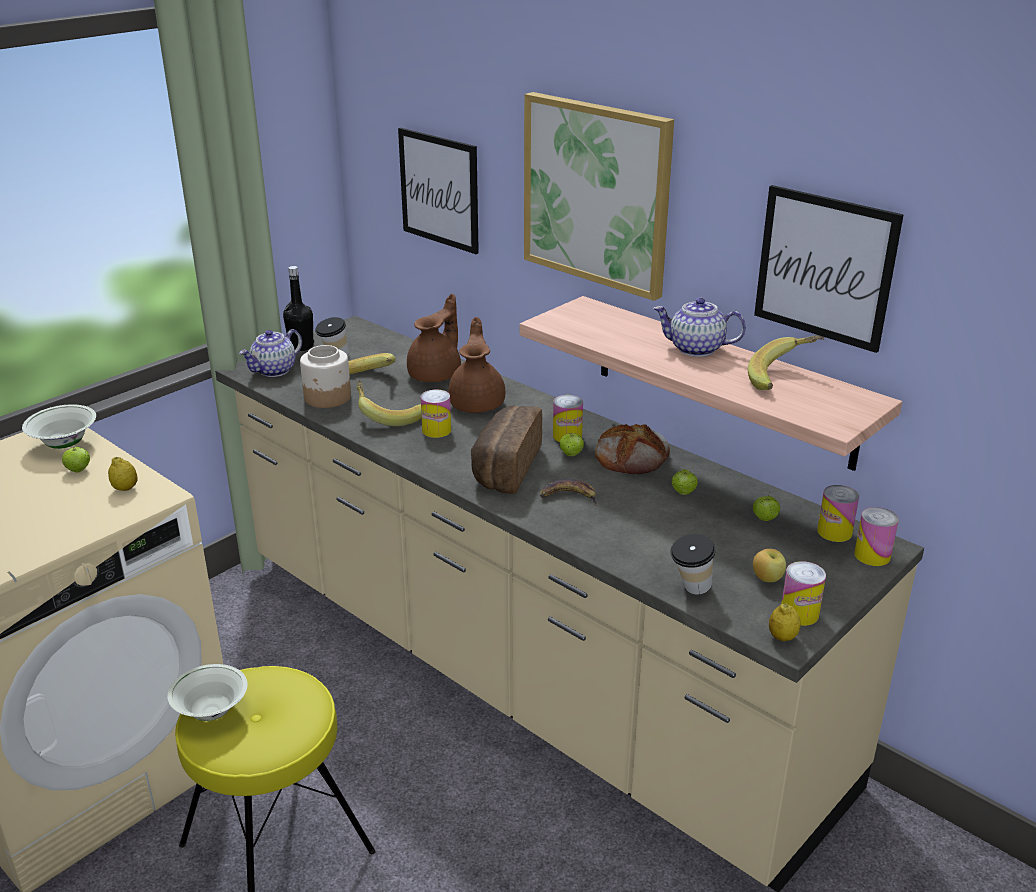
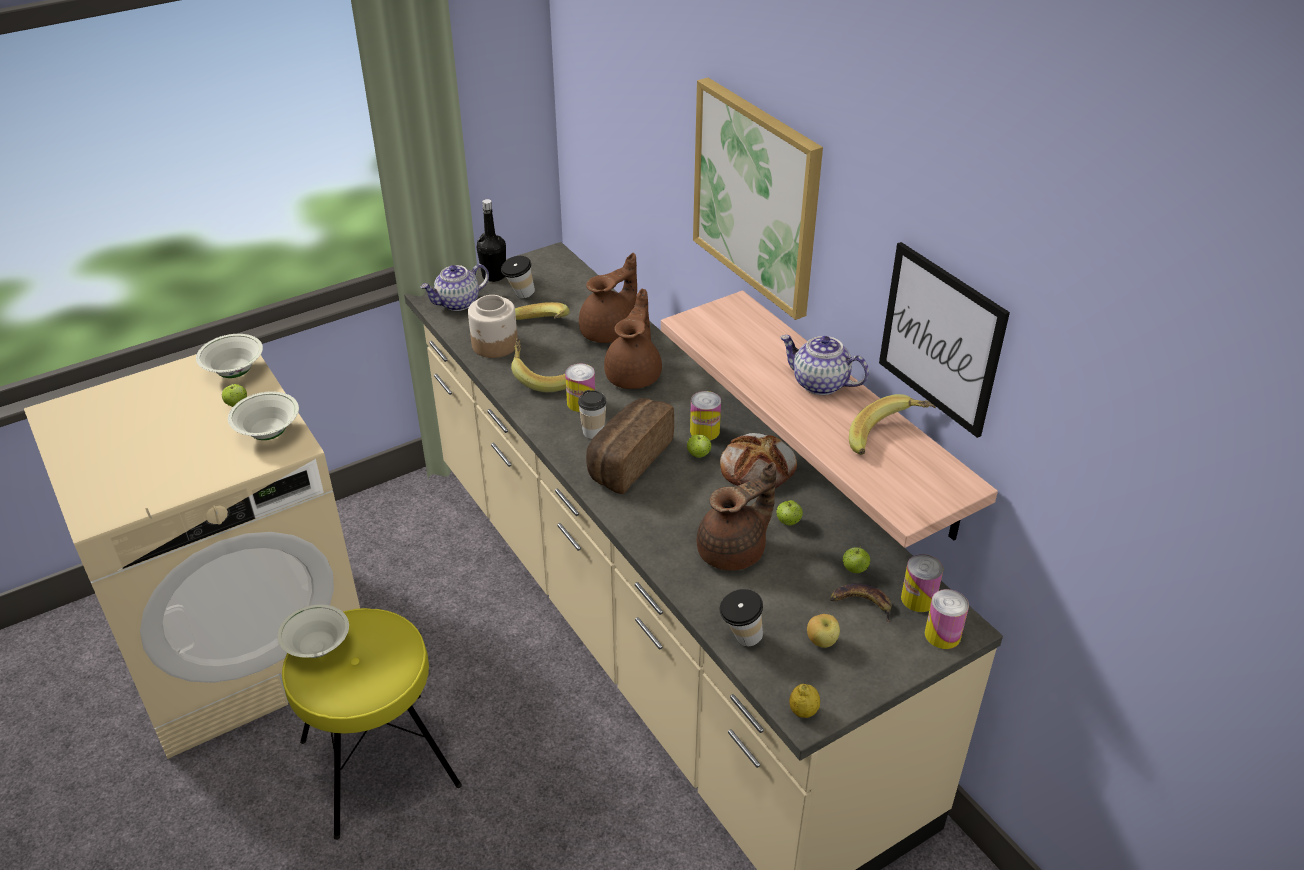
camera: 15 degrees right, 10 degrees up
(125, 488) = (269, 433): lemon -> white bowl
(439, 190) = (631, 145): picture -> none
(460, 451) = (593, 432): none -> cup
(568, 496) = (673, 506): banana -> banana (861, 604)
(645, 522) = (734, 551): none -> brown teapot
(799, 613) = (833, 688): can -> none

